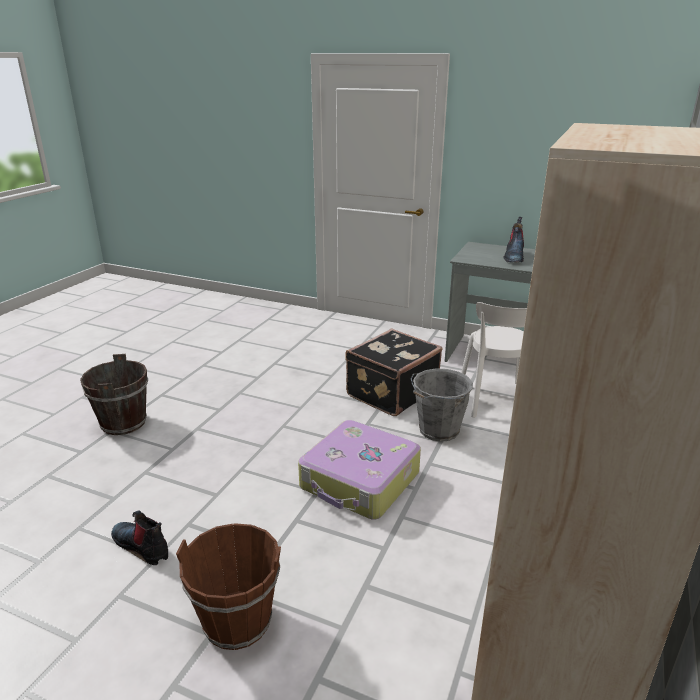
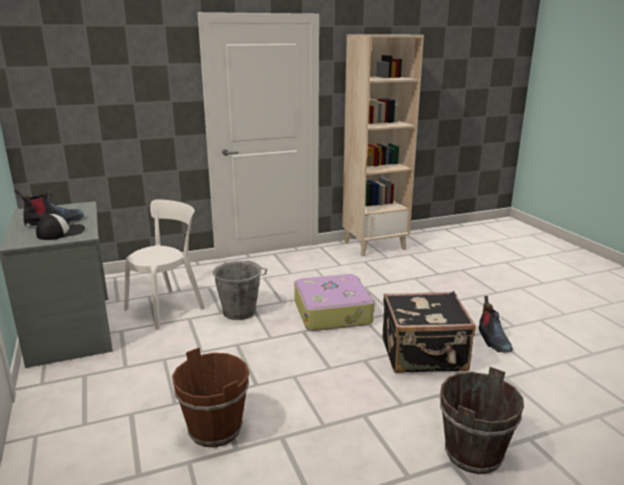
camera: 135 degrees left, 5 degrees down
(238, 620) = (457, 296): brown bucket -> brown bucket (214, 429)
(390, 392) = (210, 350): black suitcase -> black suitcase (424, 355)
(482, 255) = (61, 232): none -> cap

